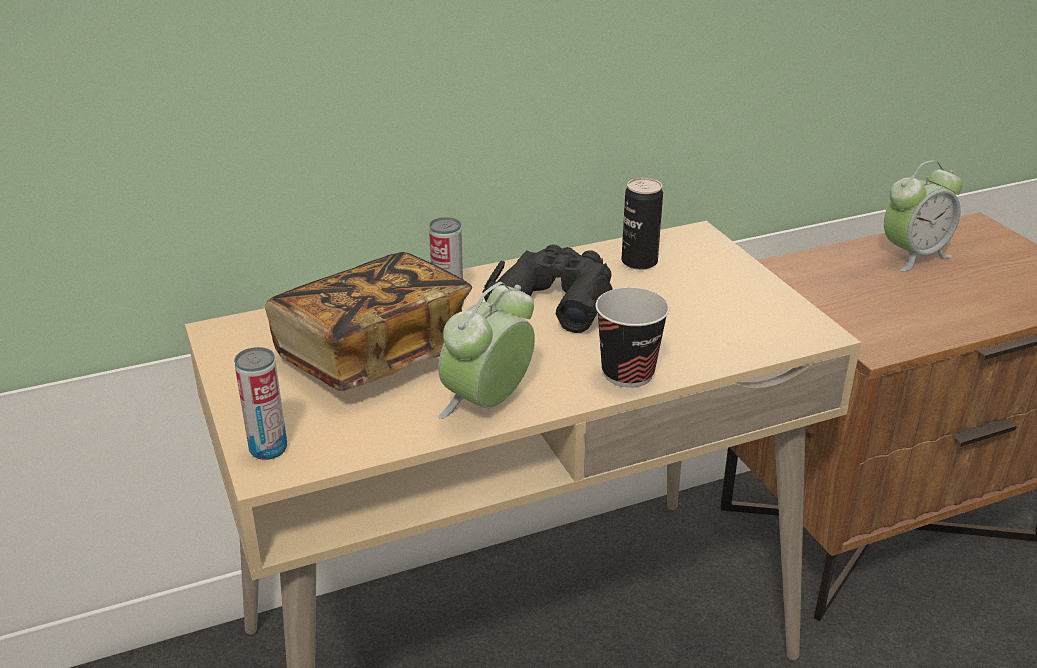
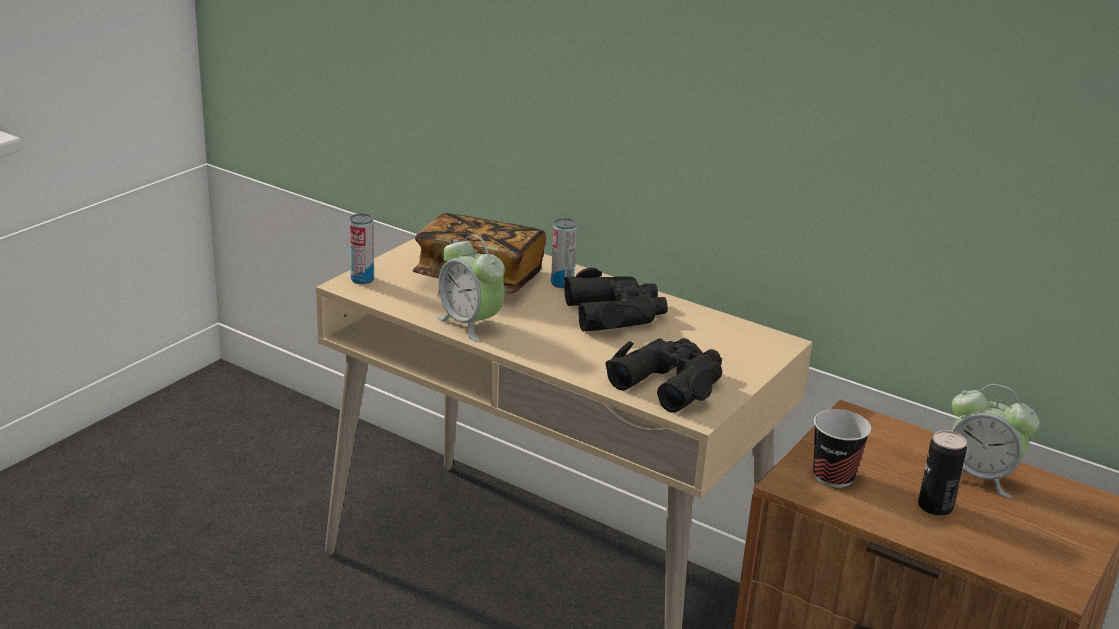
camera: 55 degrees right, 5 degrees down
(488, 404) = (470, 324): alarm clock -> alarm clock turned 135 degrees counterclockwise
(628, 373) = (555, 358): cup -> cup (833, 477)
(639, 262) = (706, 330): can -> can (935, 507)
(737, 323) = (670, 382): none -> black binoculars

